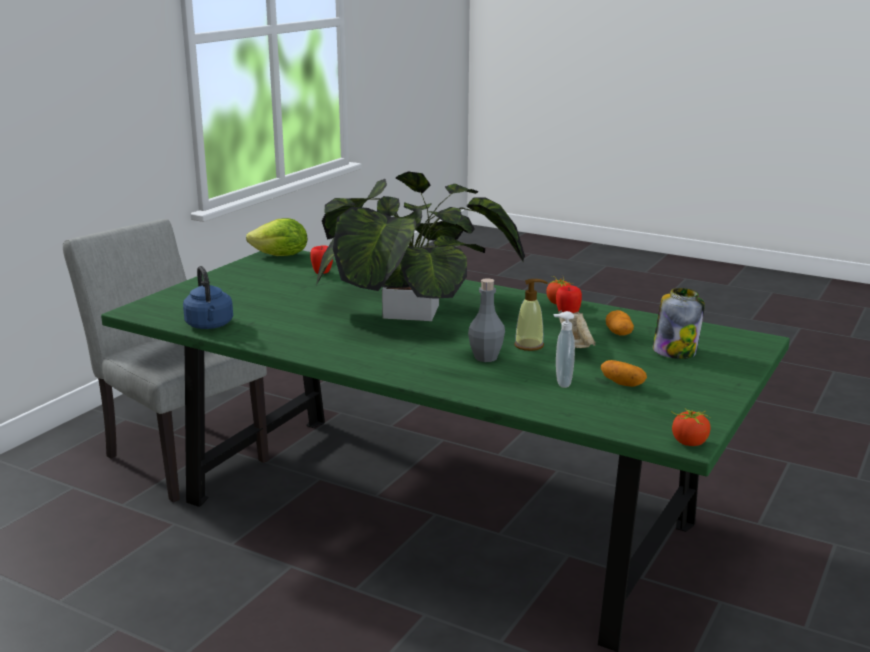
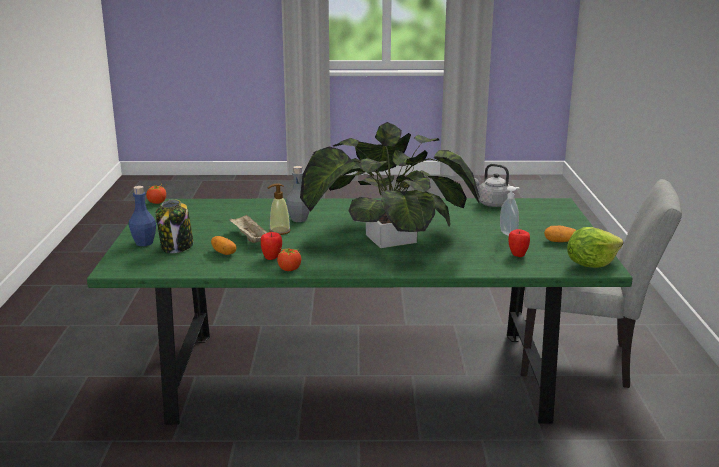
camera: 150 degrees right, 0 degrees up
(210, 325) = (492, 204): blue kettle -> grey kettle
(561, 382) = (240, 215): soap dispenser -> soap dispenser (509, 234)
(622, 383) = (204, 221): potato -> potato (559, 241)
(718, 366) = (144, 243): none -> blue bottle

